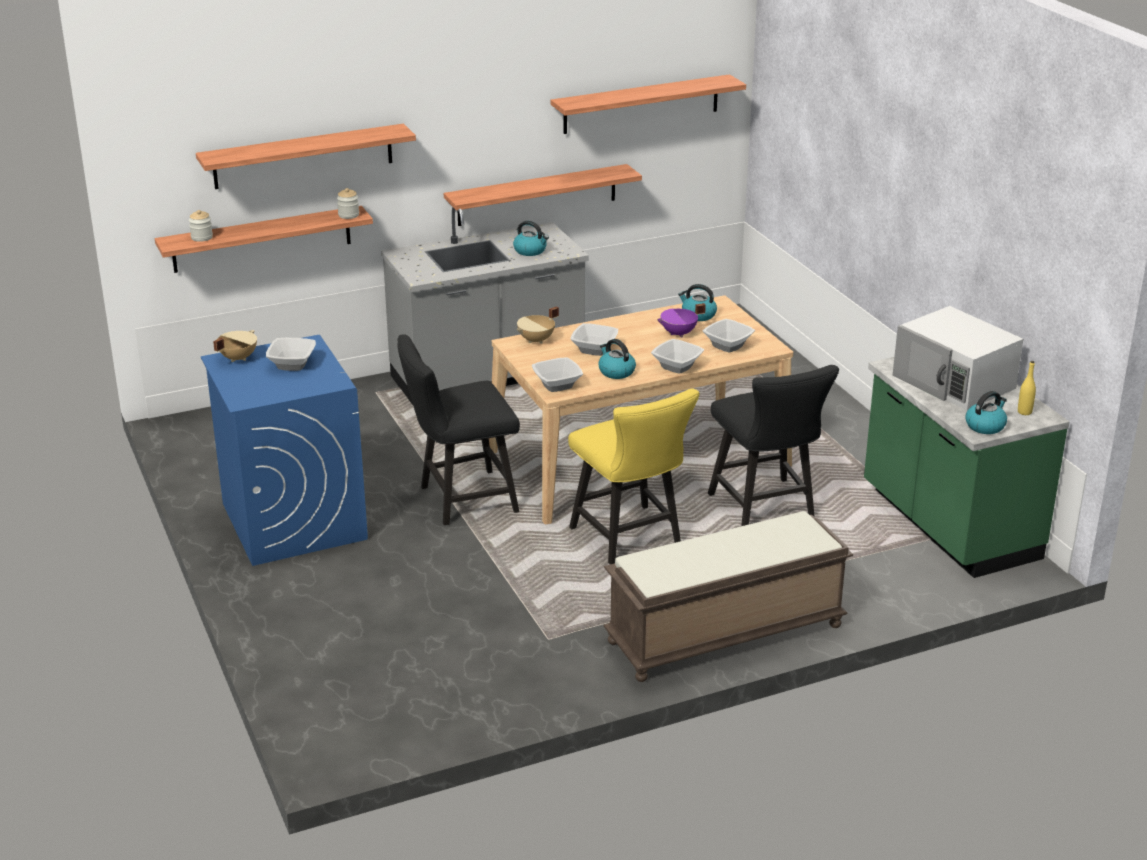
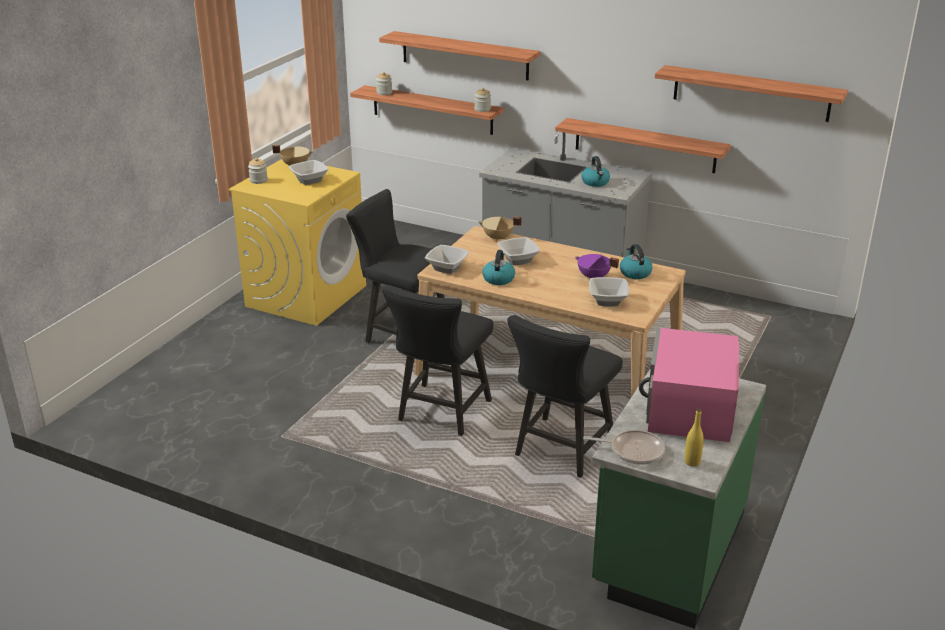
camera: 50 degrees right, 0 degrees up
(240, 389) = (258, 180): none -> jar
(293, 521) = (306, 295): blue washing machine -> yellow washing machine
(630, 539) = (440, 414): yellow chair -> black chair
(676, 367) = (542, 295): bowl -> none
(724, 635) = (369, 506): brown bench -> none
(954, 382) = (689, 408): white microwave -> pink microwave
(985, 426) = (633, 451): kettle -> frying pan

